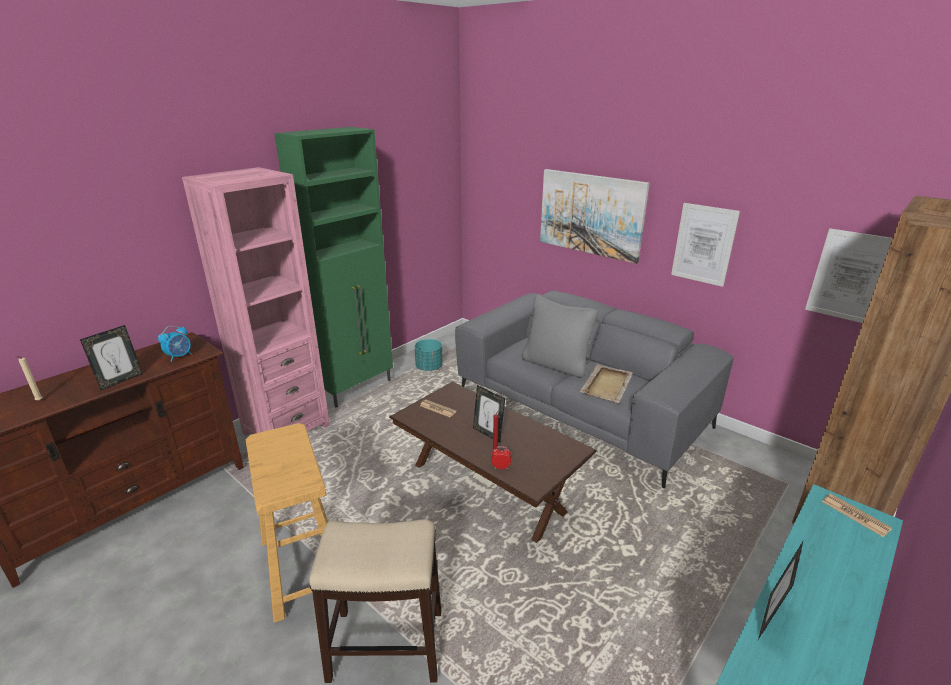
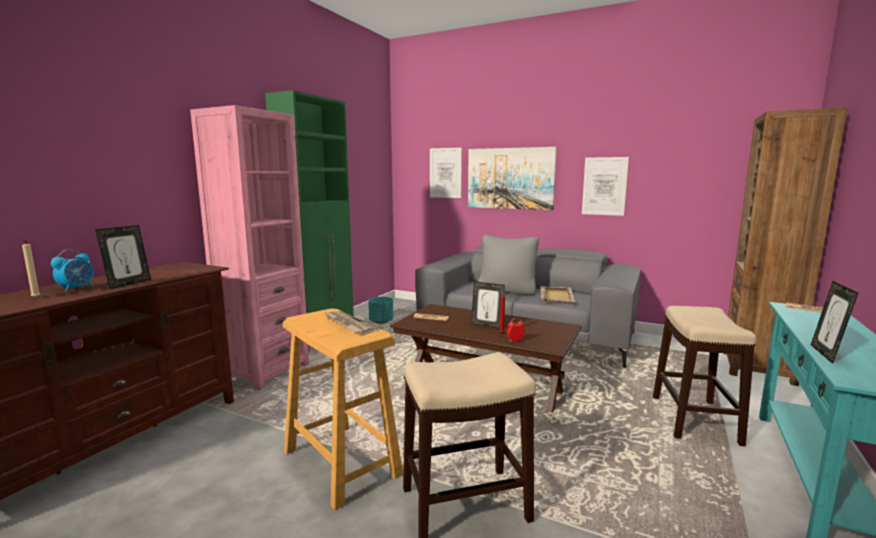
camera: 15 degrees left, 15 degrees down
(179, 356) = (183, 271): alarm clock -> alarm clock (77, 288)
(295, 459) = (348, 324): none -> newspaper
(693, 587) = (694, 420): none -> stool
(852, 276) = (716, 190): picture -> picture (445, 173)

